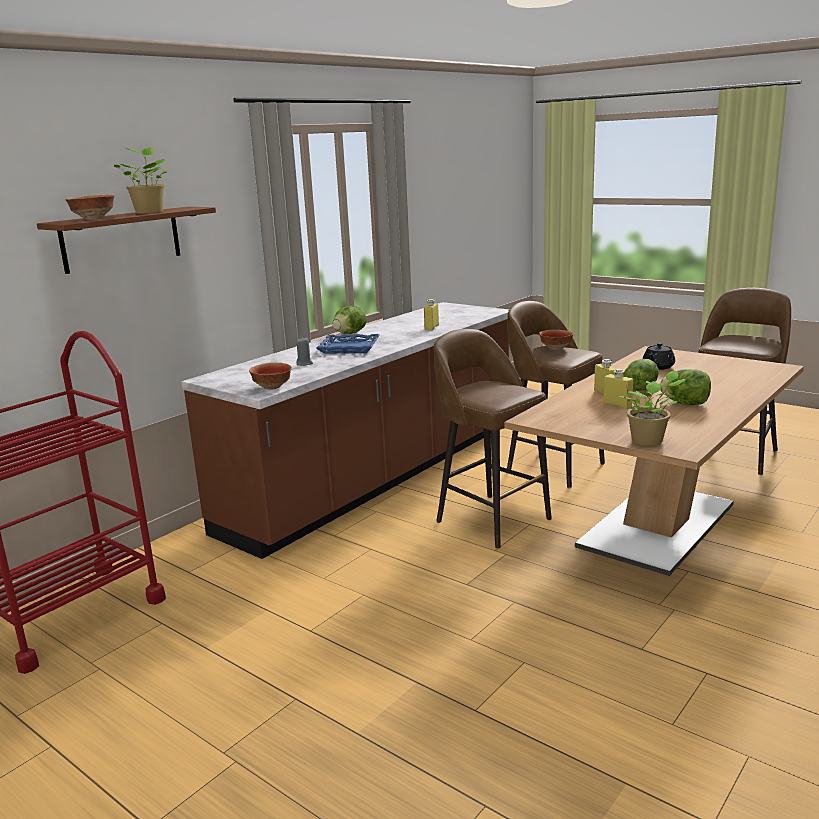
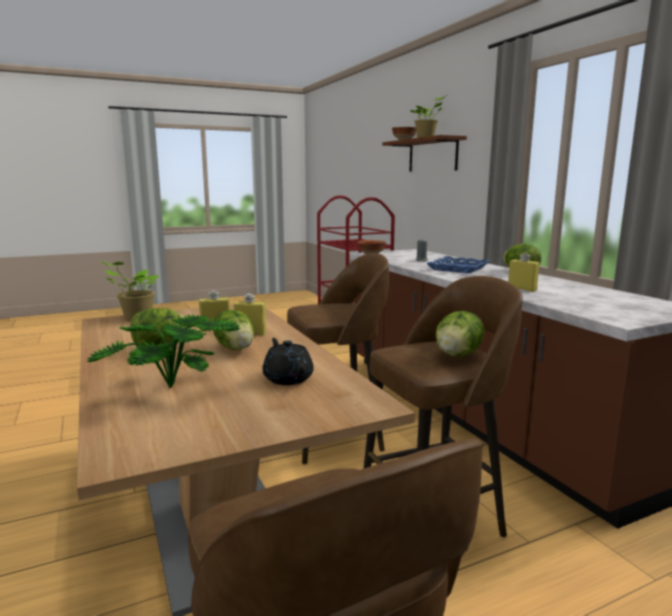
camera: 115 degrees right, 5 degrees down
(555, 348) = (457, 355): bowl -> lettuce
(723, 380) = (172, 390): none -> potted plant

